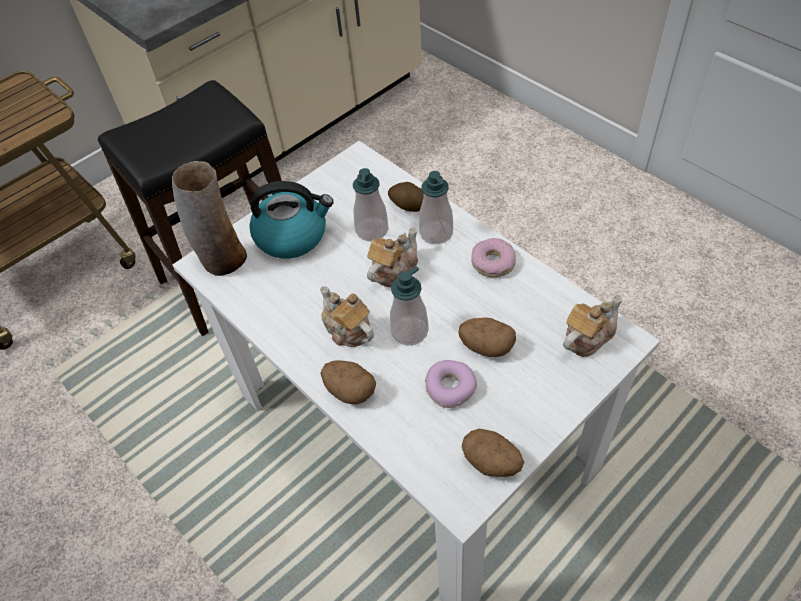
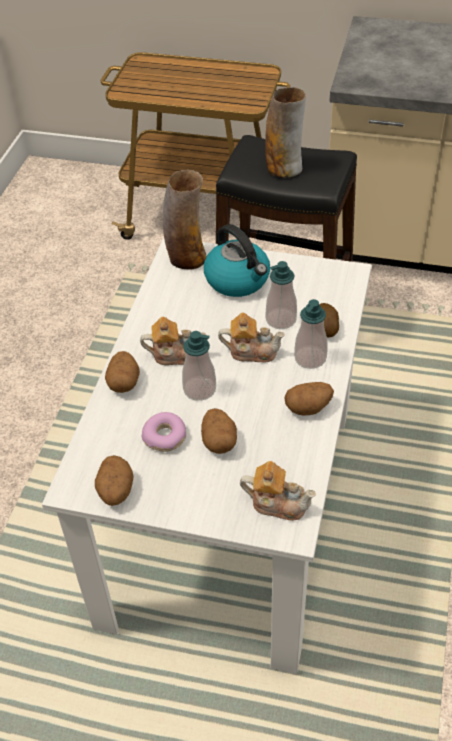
camera: 55 degrees right, 5 degrees down
(181, 131) = (284, 168): none -> vase
(347, 330) = (175, 354): teapot -> teapot turned 75 degrees clockwise
(493, 262) = (308, 407): donut -> potato

